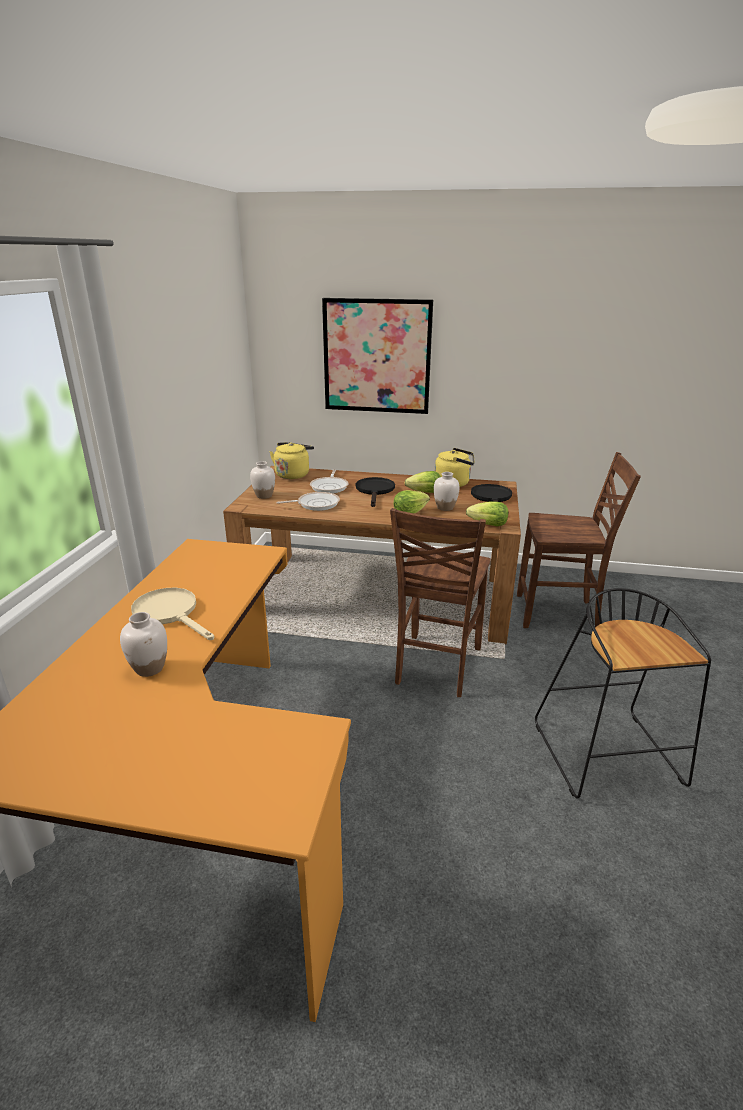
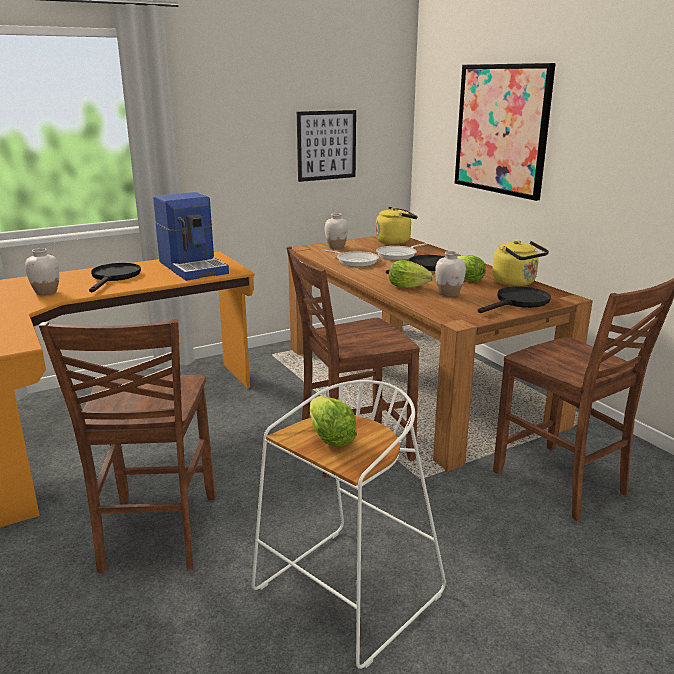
camera: 50 degrees right, 5 degrees down
(171, 613) = (114, 277): beige frying pan -> black frying pan
(211, 392) = (326, 145): none -> picture
(218, 565) = (194, 267): none -> coffee machine
(453, 826) = (156, 534): none -> brown chair
(488, 525) = (448, 315): lettuce -> lettuce (330, 438)
(609, 756) = (347, 595): black stool -> white stool

